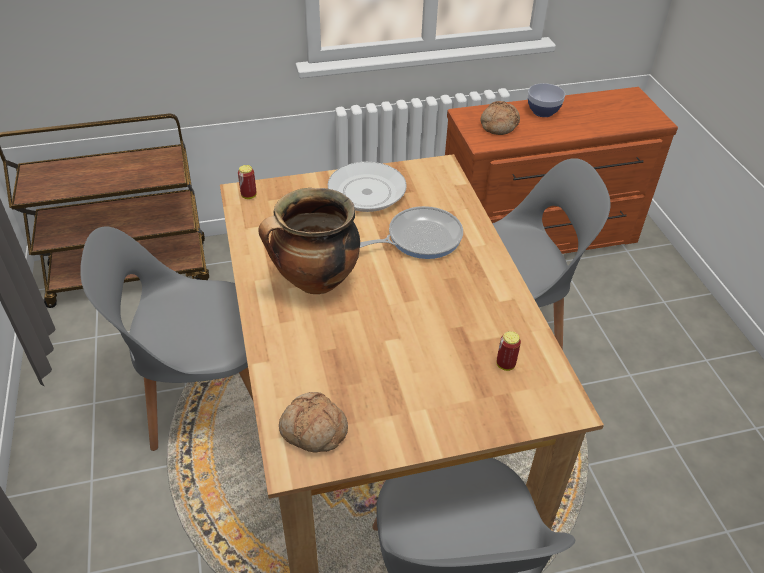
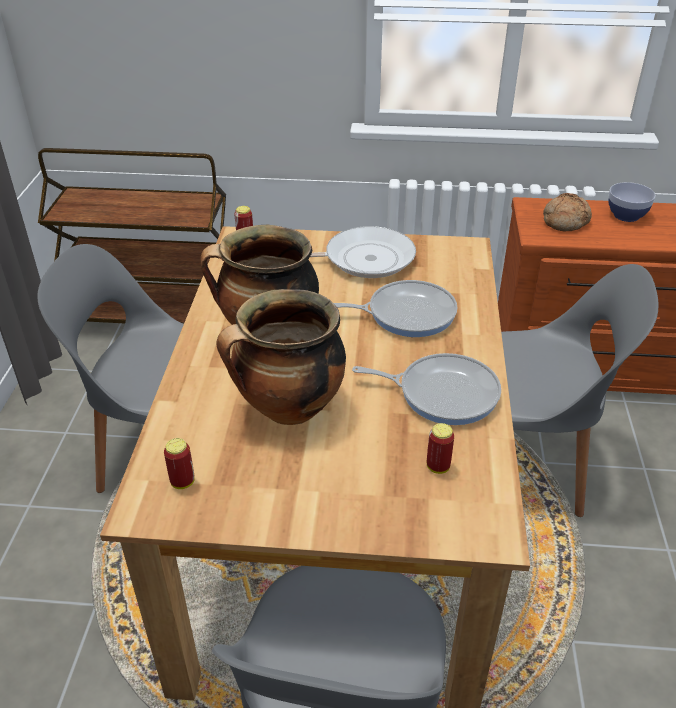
camera: 20 degrees right, 5 degrees down
(313, 430) = (182, 482): bread -> can
(367, 345) = (288, 409): none -> cooking pot
(480, 302) = (442, 393): none -> frying pan

